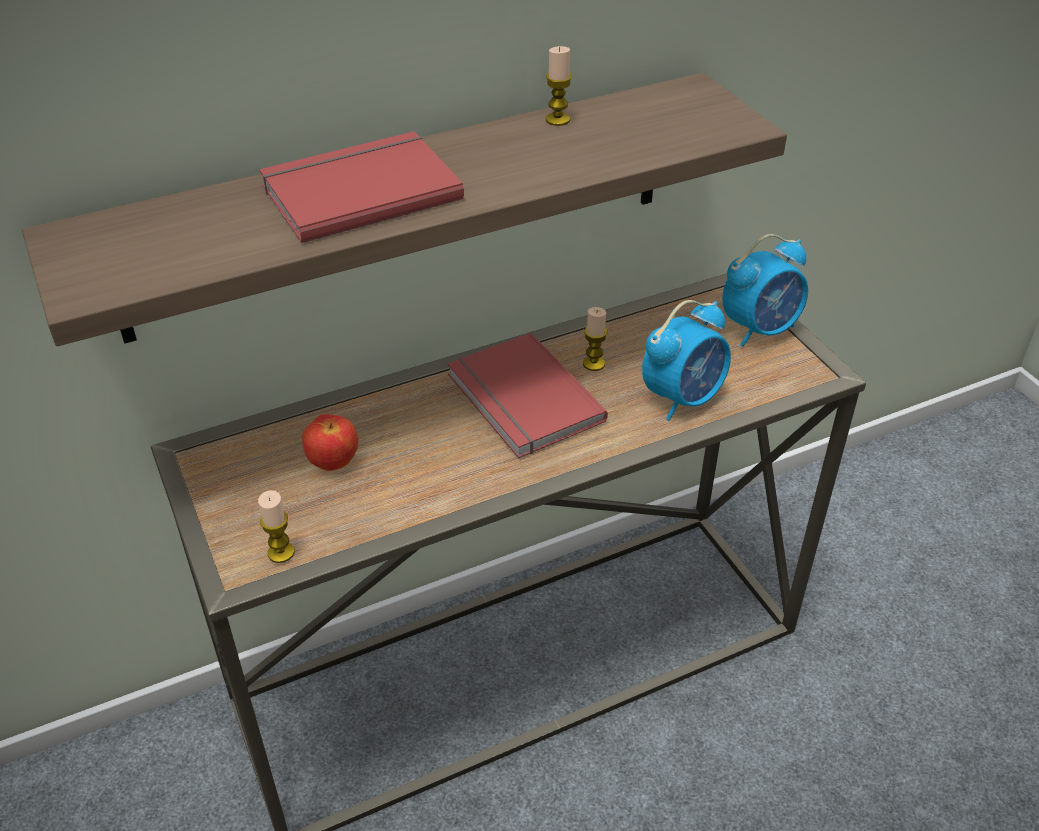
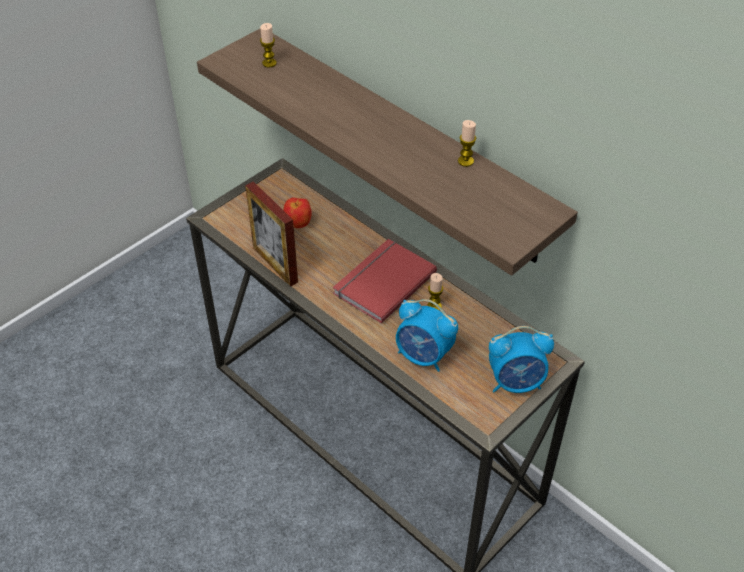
camera: 70 degrees right, 5 degrees up
(281, 552) = (230, 227): candle -> candle (269, 63)
(359, 190) = (345, 110): red book -> none
(414, 512) = (275, 265): none -> picture frame
(760, 329) = (516, 382): alarm clock -> alarm clock turned 45 degrees counterclockwise

